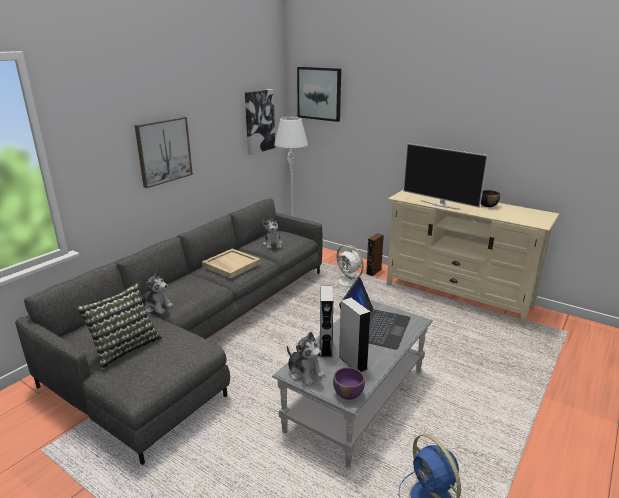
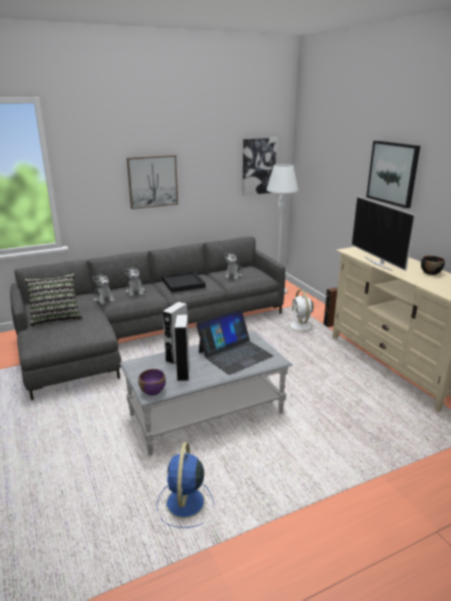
camera: 30 degrees right, 0 degrees up
(231, 265) = (183, 283): beige tray -> black tray
(305, 373) = (141, 368): plush toy -> plush toy (135, 291)
(319, 93) = (316, 144): picture -> picture (393, 173)

